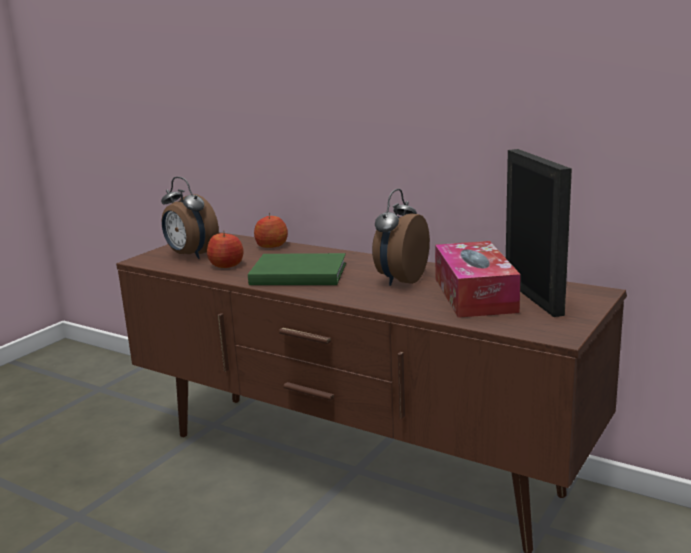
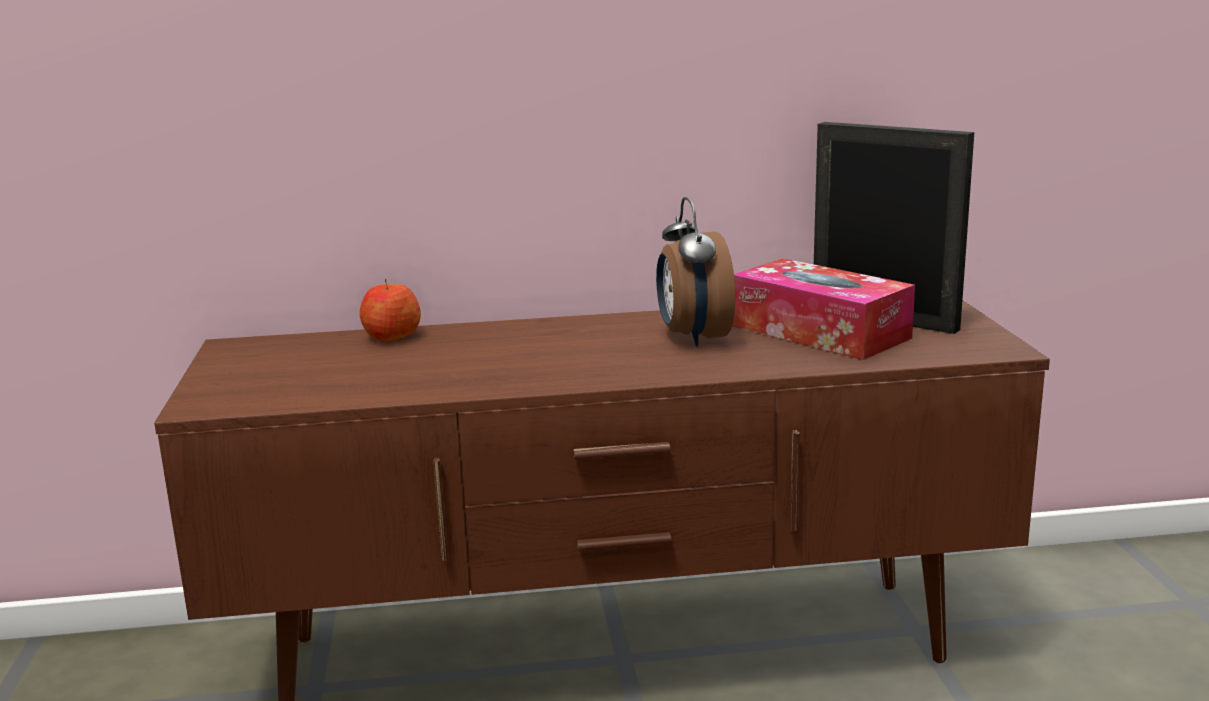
camera: 40 degrees left, 0 degrees up
(190, 255) = (281, 379): alarm clock -> none
(227, 265) = (387, 377): apple -> none
(296, 273) = (529, 362): green book -> none

